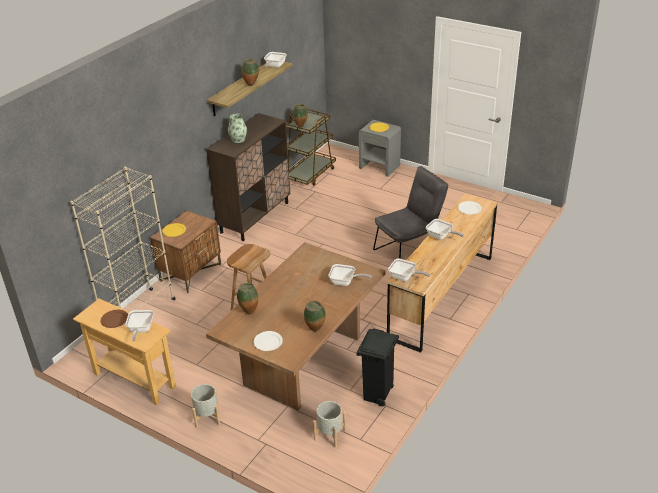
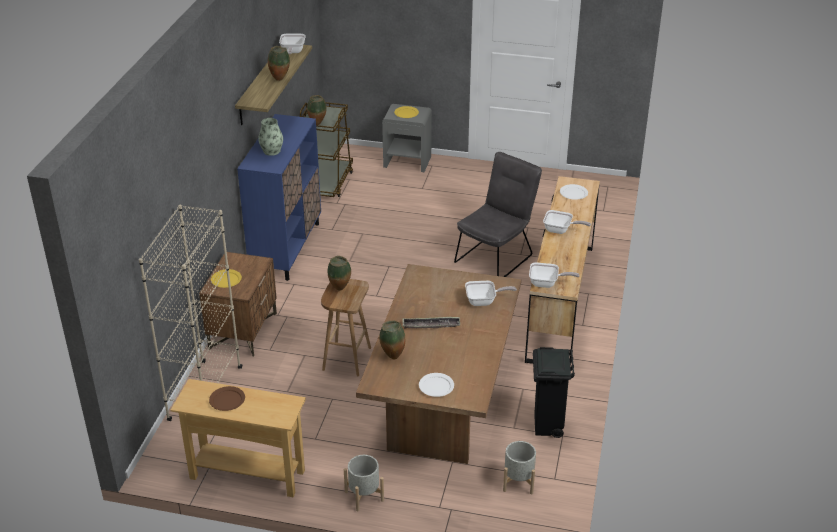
camera: 20 degrees left, 0 degrees up
(140, 330) = (268, 405): frying pan -> none
(255, 217) = (286, 248): brown cabinet -> blue cabinet
(293, 293) = (431, 325): none -> tray
(315, 330) = (483, 362): vase -> vase (340, 289)

